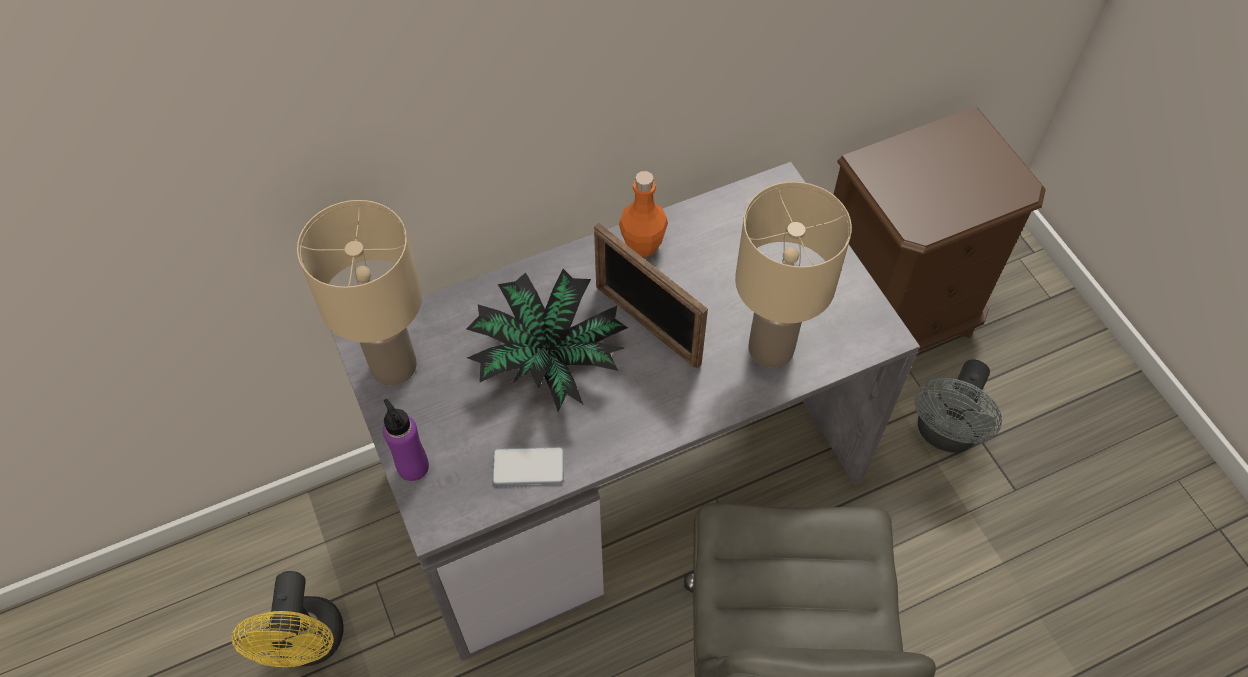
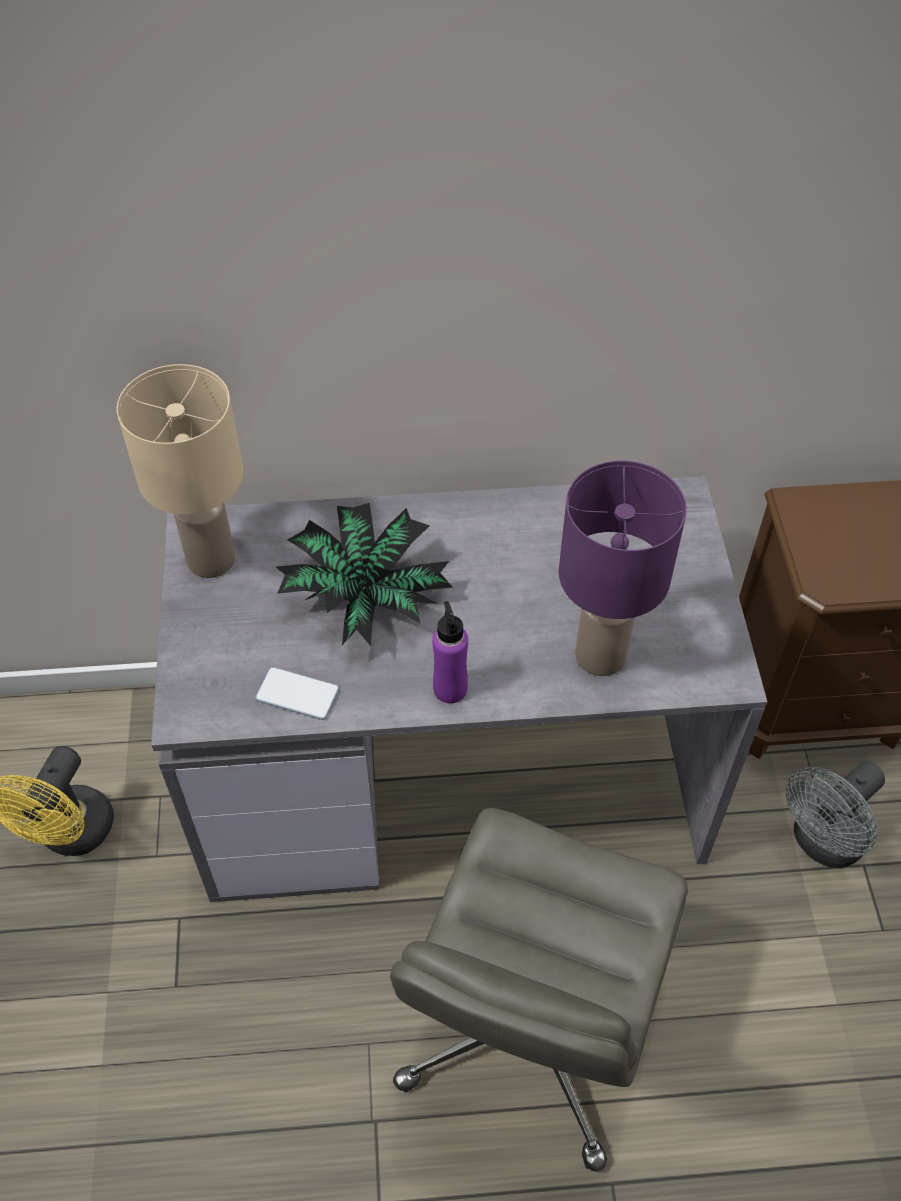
camera: 20 degrees right, 5 degrees down
(413, 466) = (186, 659): purple bottle -> purple bottle (450, 689)
(642, 245) = (510, 515): orange bottle -> none
(646, 325) = (479, 594): picture frame -> none
(772, 349) = (602, 656): beige table lamp -> purple table lamp

